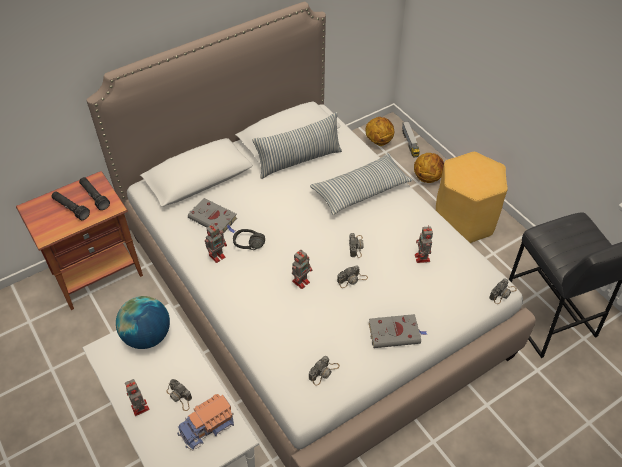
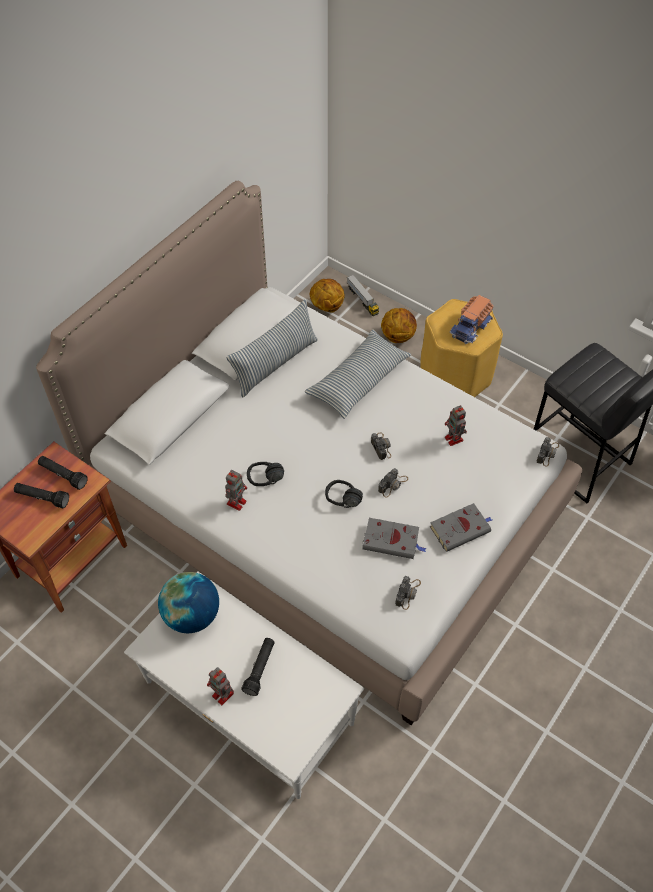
camera: 20 degrees left, 5 degrees up
(180, 397) = (260, 669): camera -> black flashlight
(207, 427) = (304, 690): toy truck -> toy truck (471, 327)
(214, 219) = (213, 461): grey book -> grey book (392, 541)
(301, 281) = (341, 503): toy robot -> black headphones

